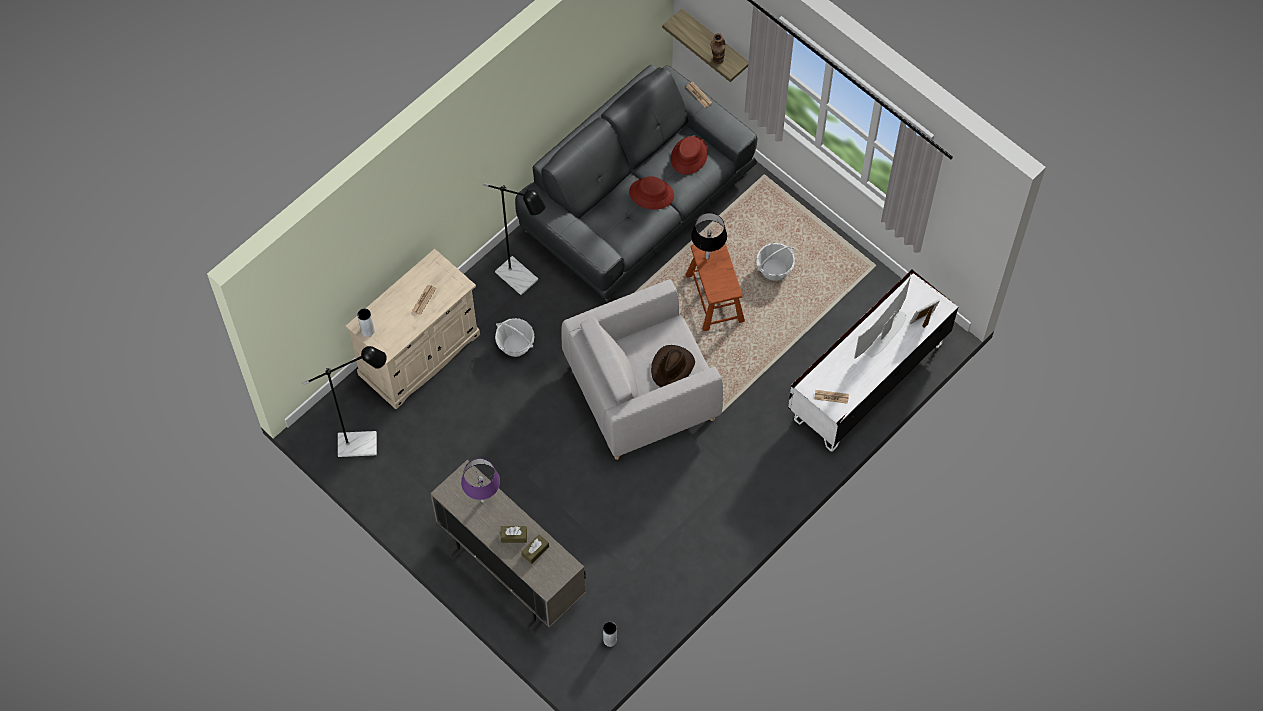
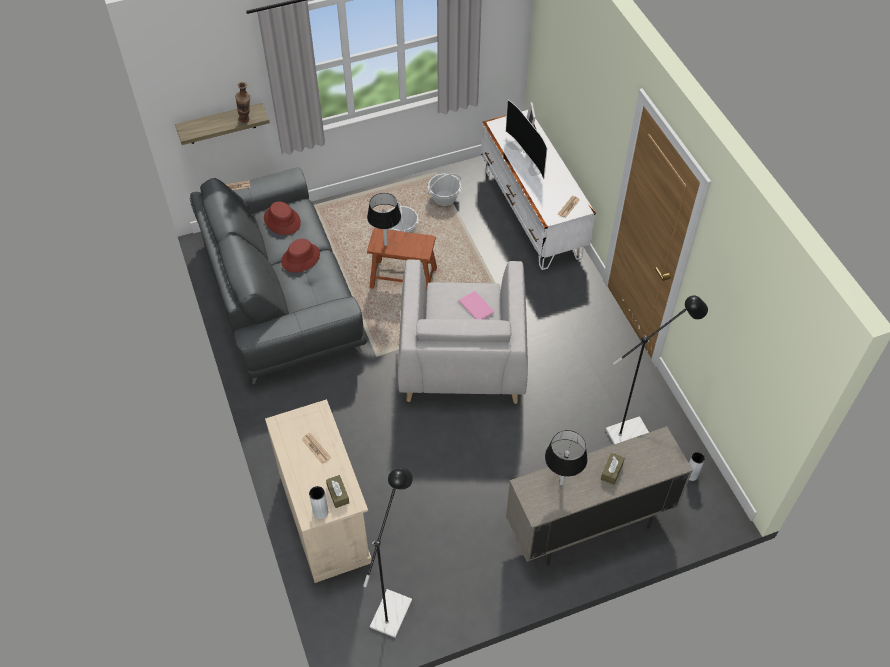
camera: 65 degrees left, 10 degrees down
(483, 500) = (561, 483): purple table lamp -> black table lamp
(515, 345) = (362, 435): basket -> basket (444, 198)
(522, 280) = (301, 405): black floor lamp -> black floor lamp (635, 430)
(535, 551) = (635, 459): brown tissue box -> brown tissue box (338, 494)
(672, 367) = (476, 306): brown hat -> pink book

